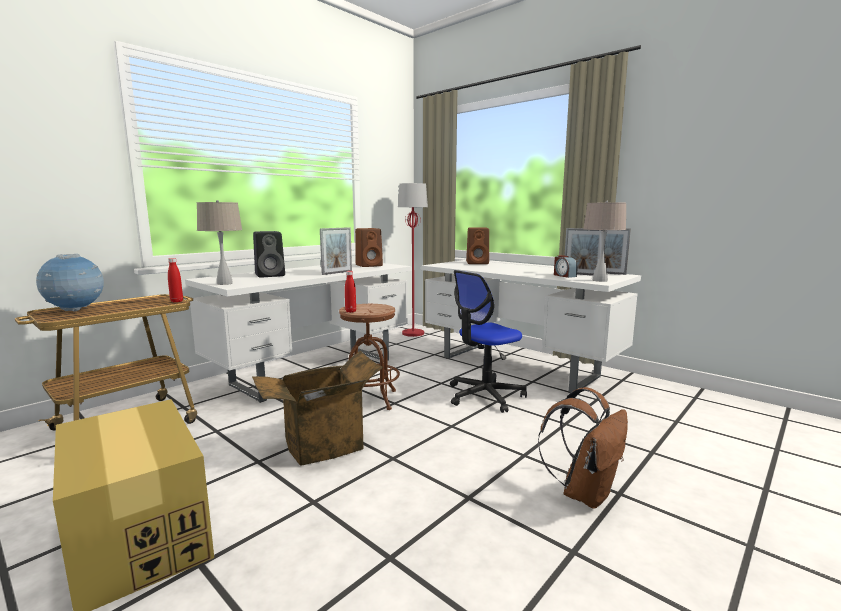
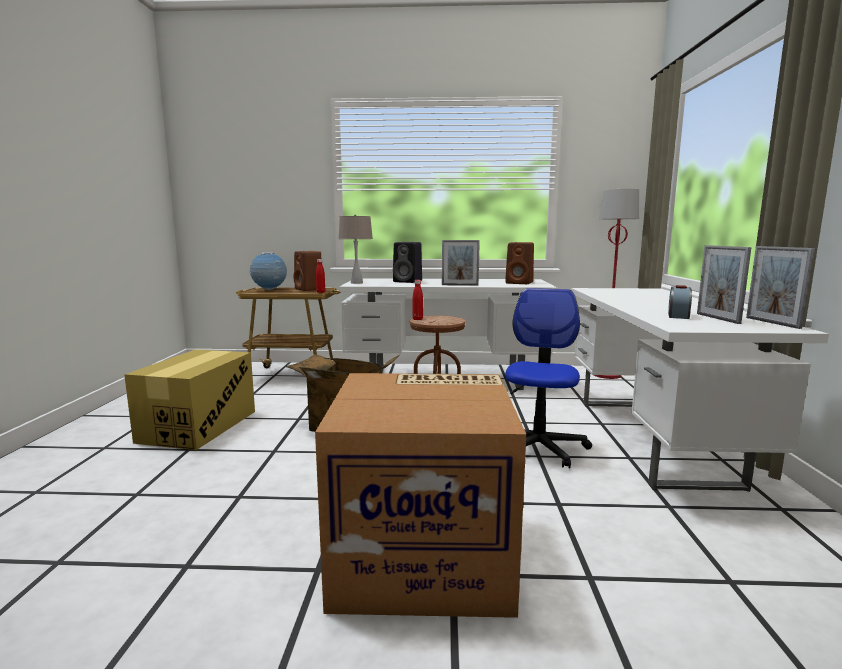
camera: 50 degrees right, 0 degrees up
(478, 263) = (650, 292): brown speaker -> brown speaker (309, 289)
(484, 396) = (538, 447): office chair -> office chair turned 90 degrees clockwise
(585, 493) = (425, 552): brown backpack -> cardboard box
(600, 280) = (695, 326): beige table lamp -> none

